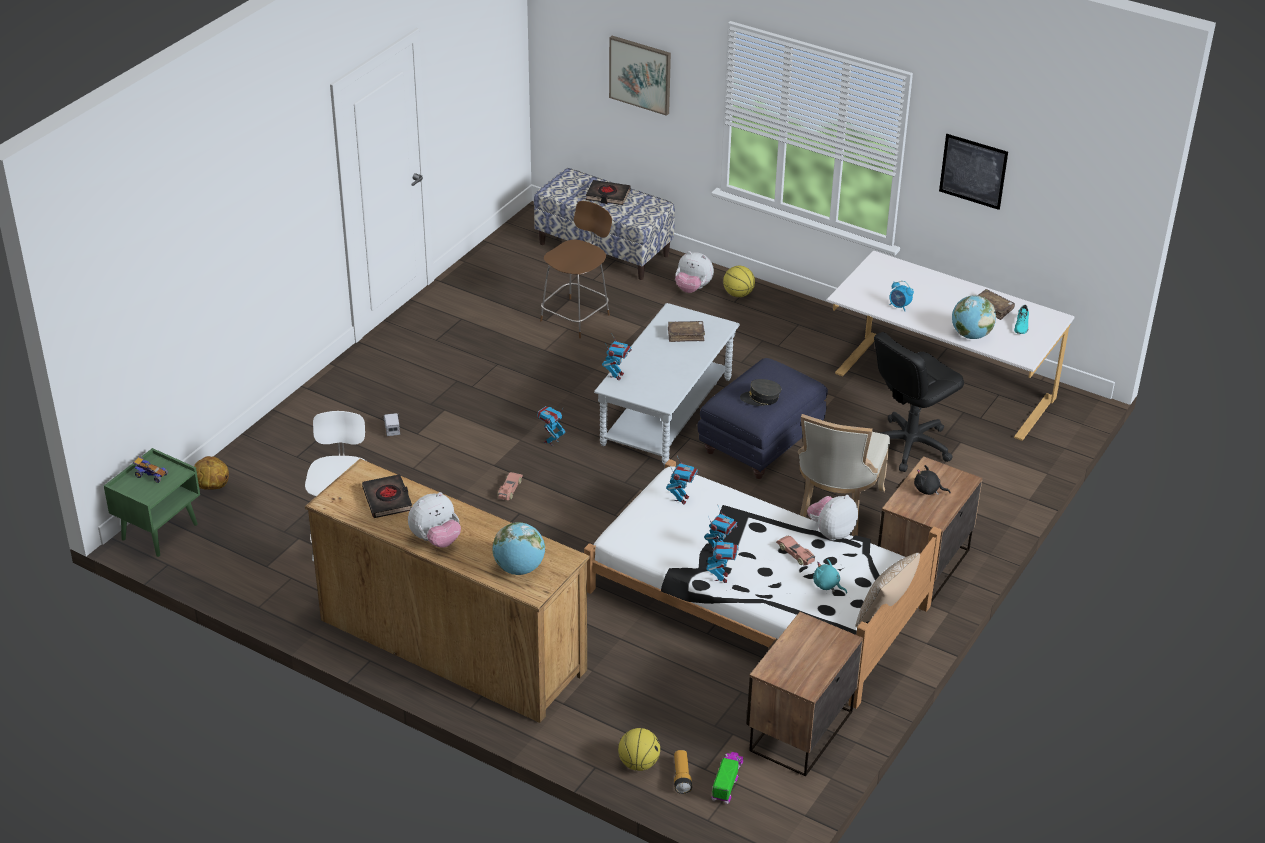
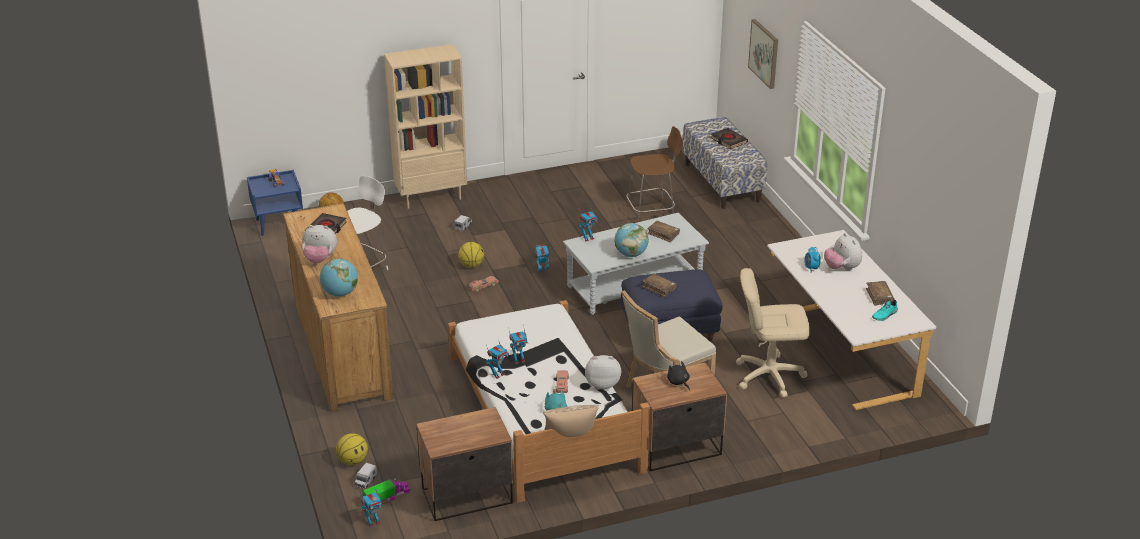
camera: 40 degrees right, 5 degrees down
(159, 531) = (279, 224): green nightstand -> blue nightstand
(305, 409) = (431, 197): none -> beige bookcase
(681, 499) = (538, 323): toy robot -> toy robot (373, 523)
(681, 777) = (365, 481): flashlight -> toy truck
(693, 288) = (749, 226): plush toy -> plush toy (841, 268)
(738, 294) = (775, 241): basketball -> basketball (471, 265)
(760, 398) = (659, 288): grey cap -> brown book
(909, 445) = (769, 375): black office chair -> beige office chair
(971, 335) = (837, 305): globe -> globe (630, 254)
(973, 171) = (907, 182): picture -> none

